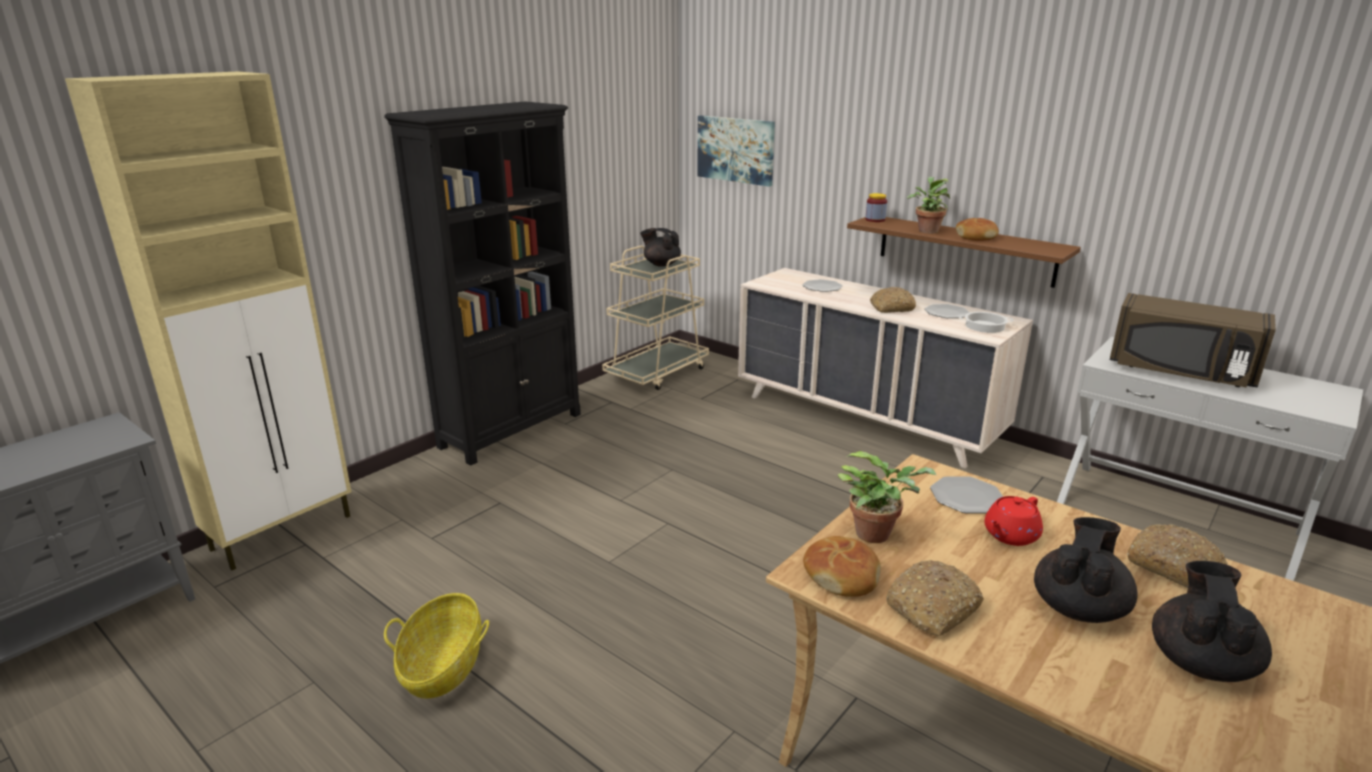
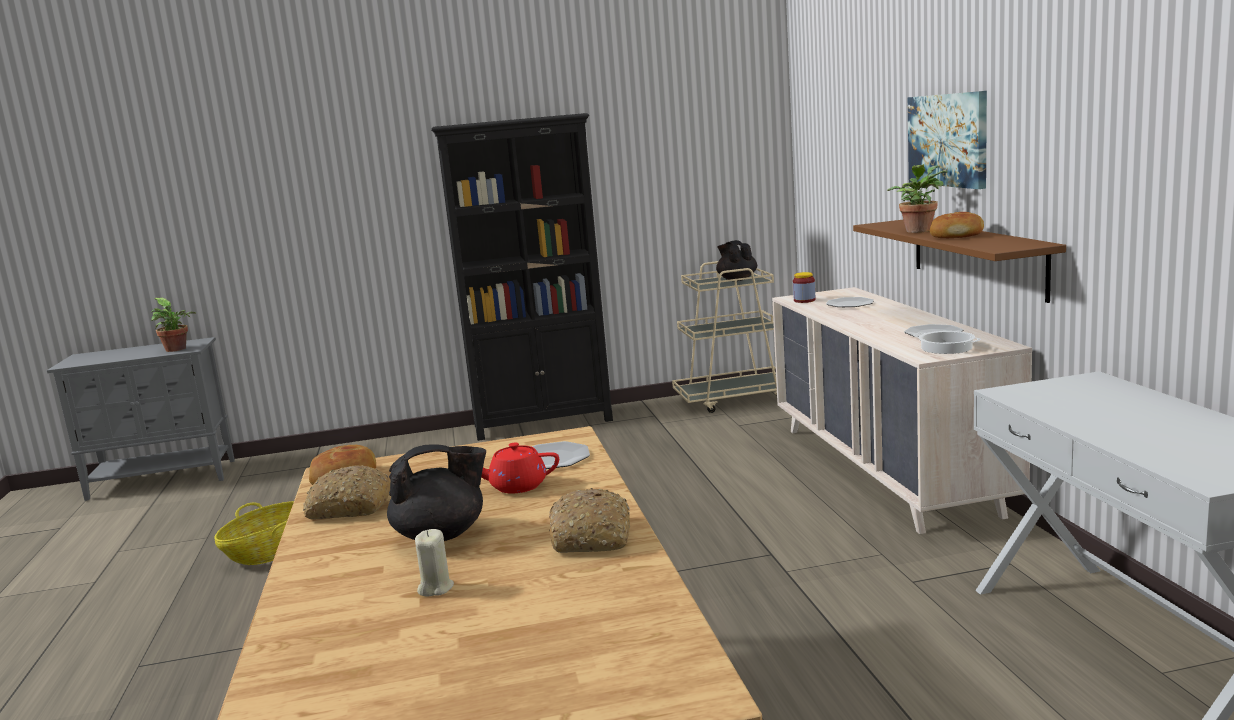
camera: 40 degrees right, 10 degrees down
(284, 532) = (314, 456): beige cabinet -> none
(736, 150) = (822, 156): picture -> picture (948, 140)
(875, 220) = (893, 222): jar -> jar (804, 300)
(877, 534) = (427, 463): potted plant -> potted plant (177, 349)
(891, 308) = (878, 325): bread -> none
(1180, 371) = (1096, 411): brown microwave -> none
(1200, 662) = (435, 588): black teapot -> beige candle

